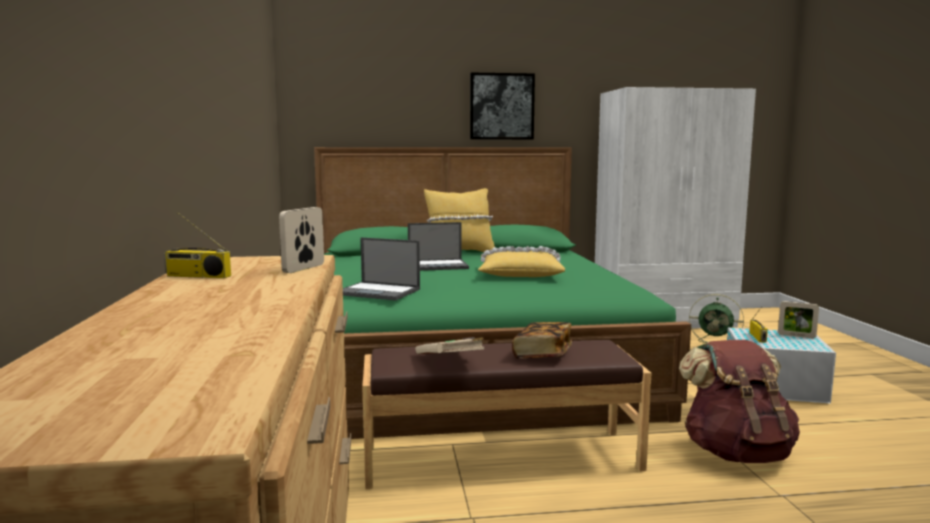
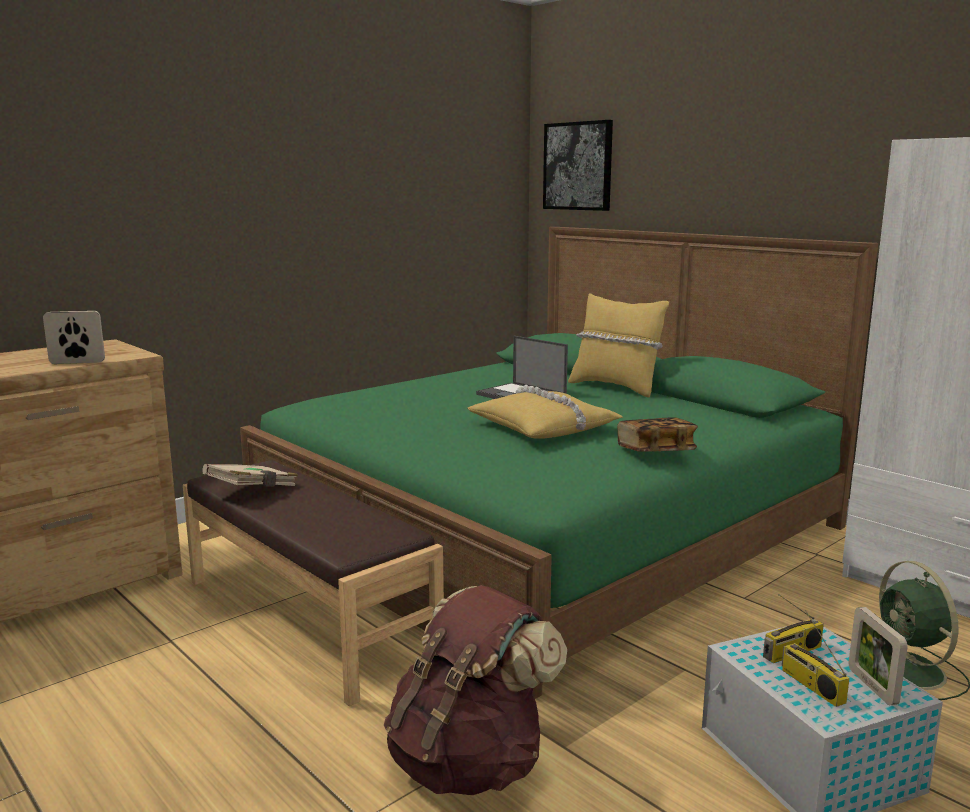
camera: 55 degrees right, 5 degrees up
(197, 276) = (28, 354): radio -> radio (810, 685)
(379, 292) = (357, 407): laptop -> none
(501, 106) = (776, 172): picture -> picture (578, 166)
(542, 354) = (320, 517): book -> book (655, 451)

